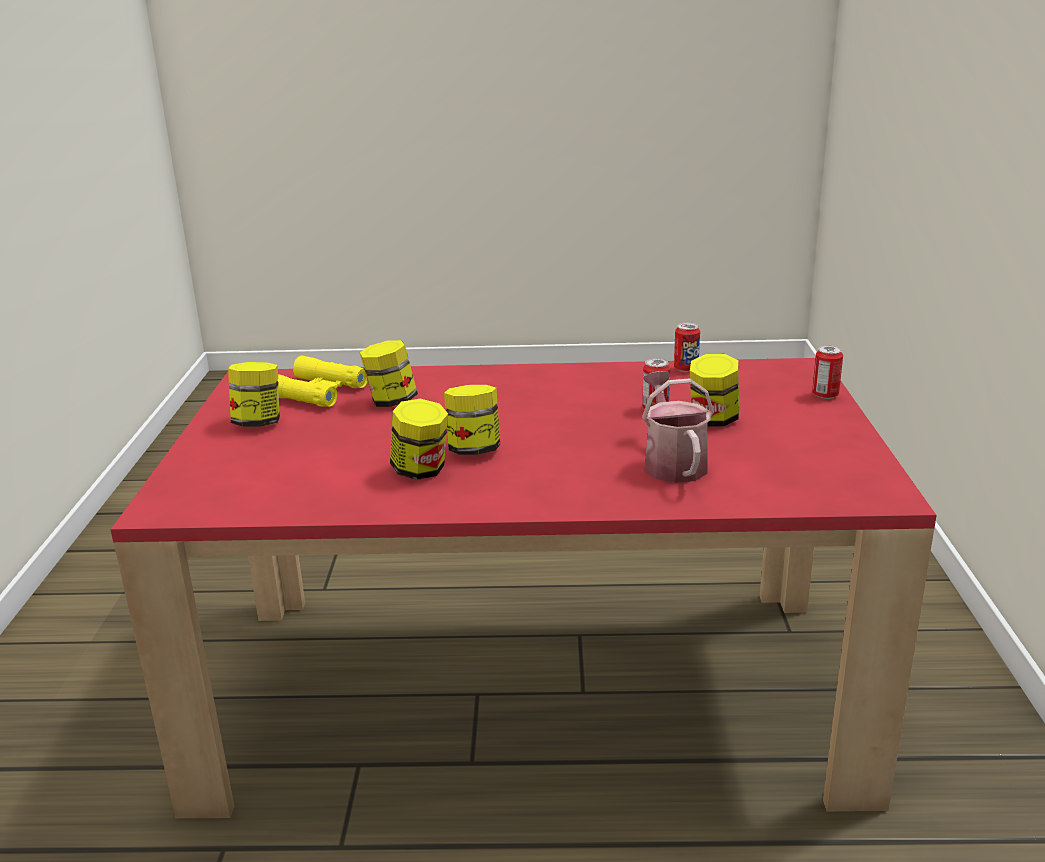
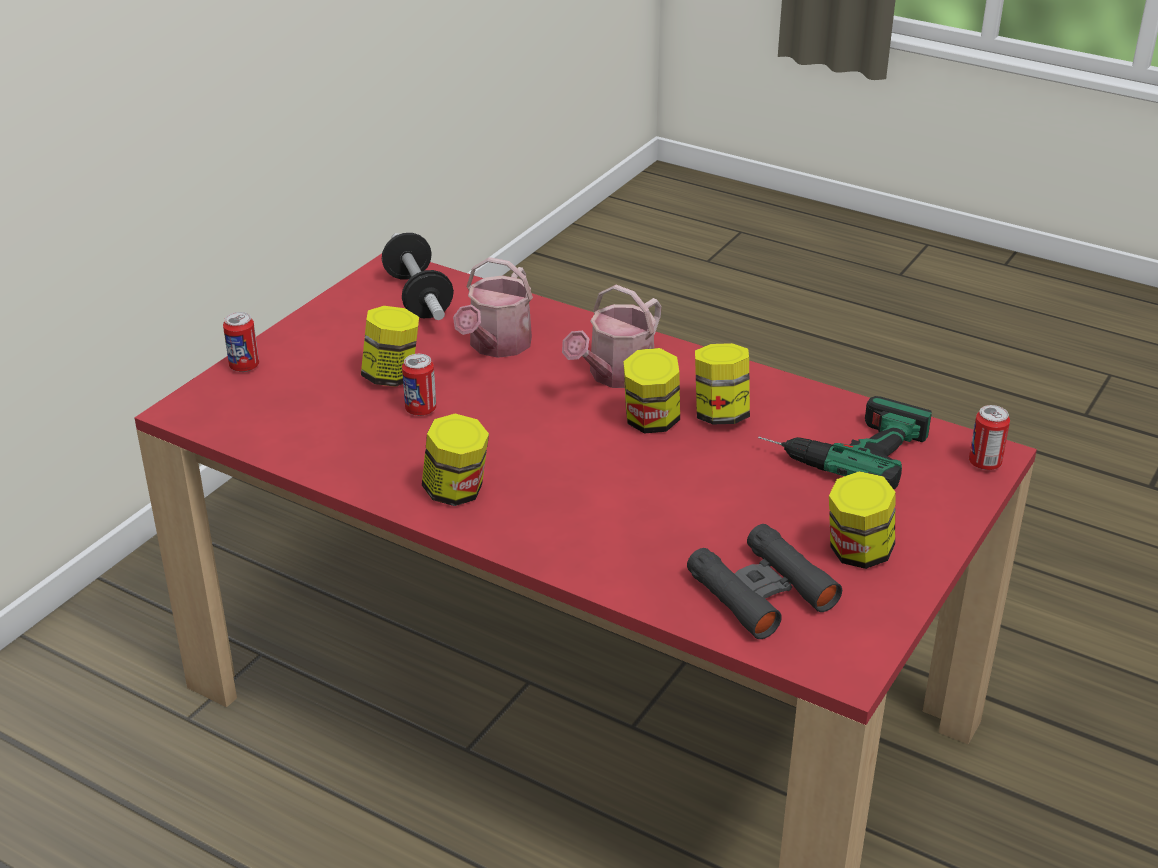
camera: 150 degrees left, 10 degrees up
(299, 479) = (842, 446): none -> power drill
(316, 392) = (761, 591): yellow binoculars -> black binoculars
(391, 402) = (680, 532): jar -> jar (456, 492)
(541, 472) = (615, 376): none -> watering can
(686, 369) = (300, 456): can -> can (984, 463)
(810, 478) = (418, 297): none -> dumbbell

